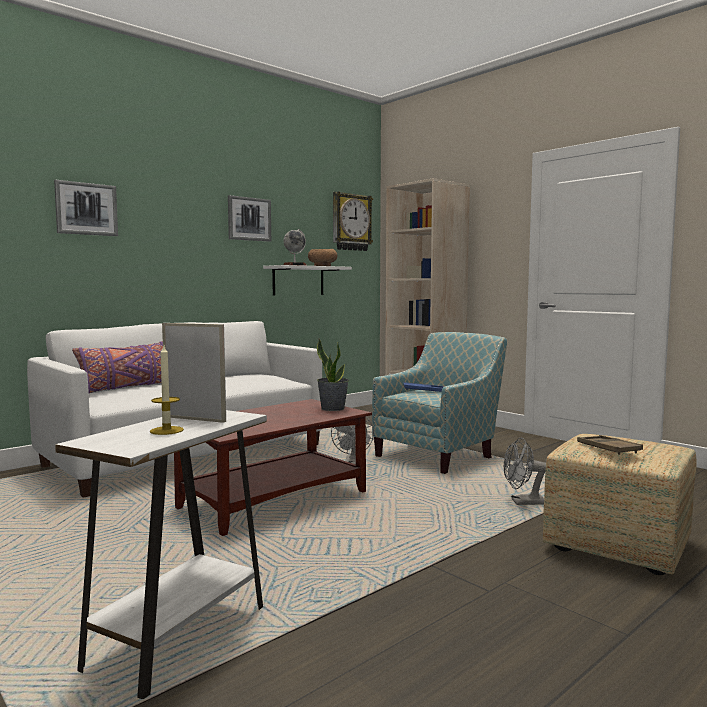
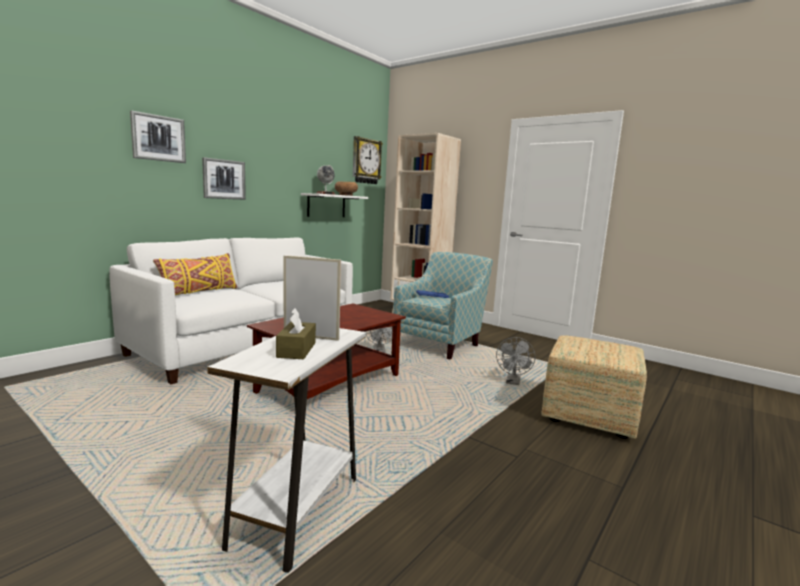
camera: 10 degrees left, 5 degrees up
(127, 388) = (199, 292): purple pillow -> yellow pillow
(166, 430) = (296, 350): candle -> brown tissue box
(249, 219) = (290, 154): picture -> picture (224, 179)
(333, 408) = (374, 312): potted plant -> none
(523, 502) = (513, 382): grey fan -> grey fan turned 60 degrees counterclockwise
(608, 449) = (591, 350): brown tray -> none

